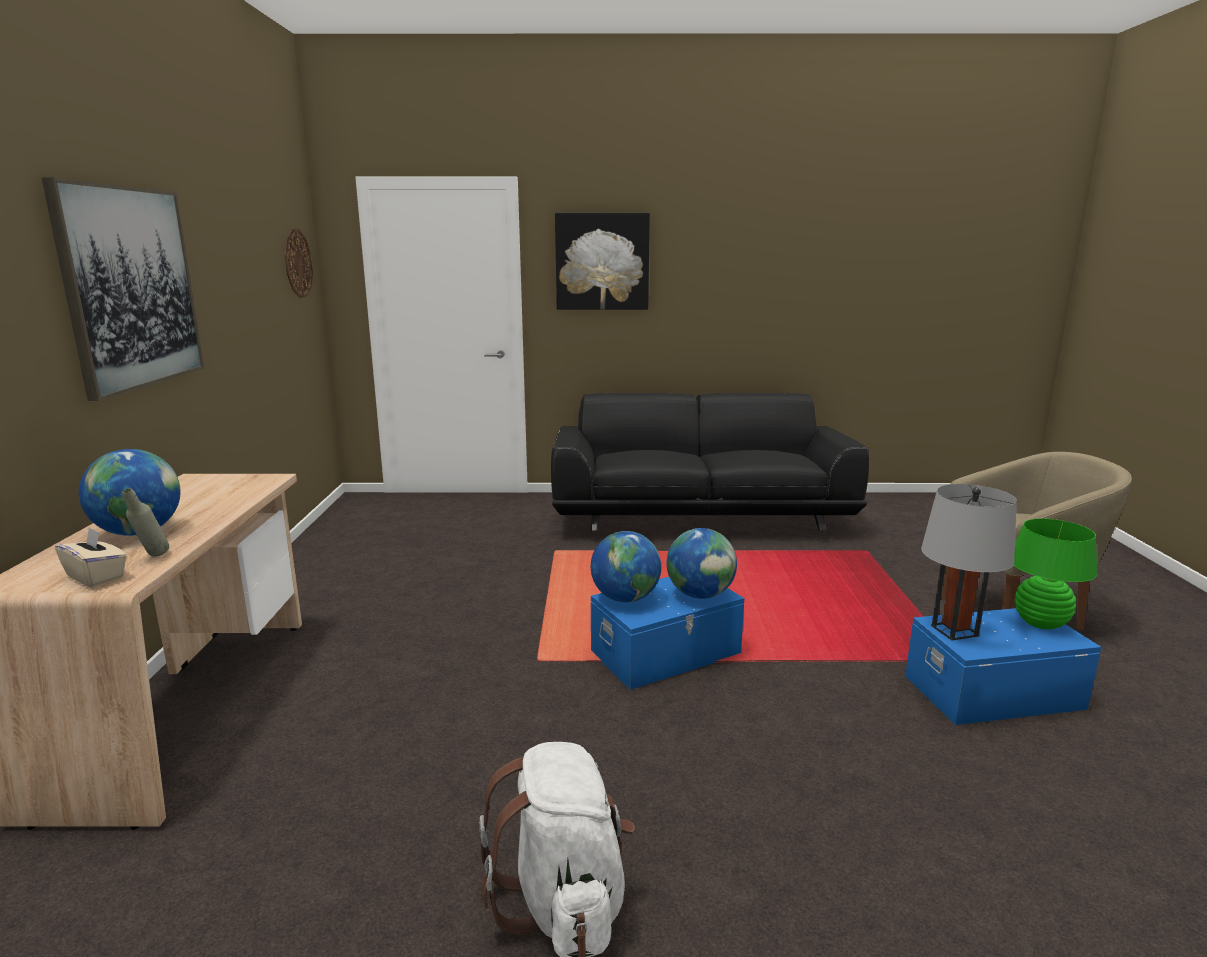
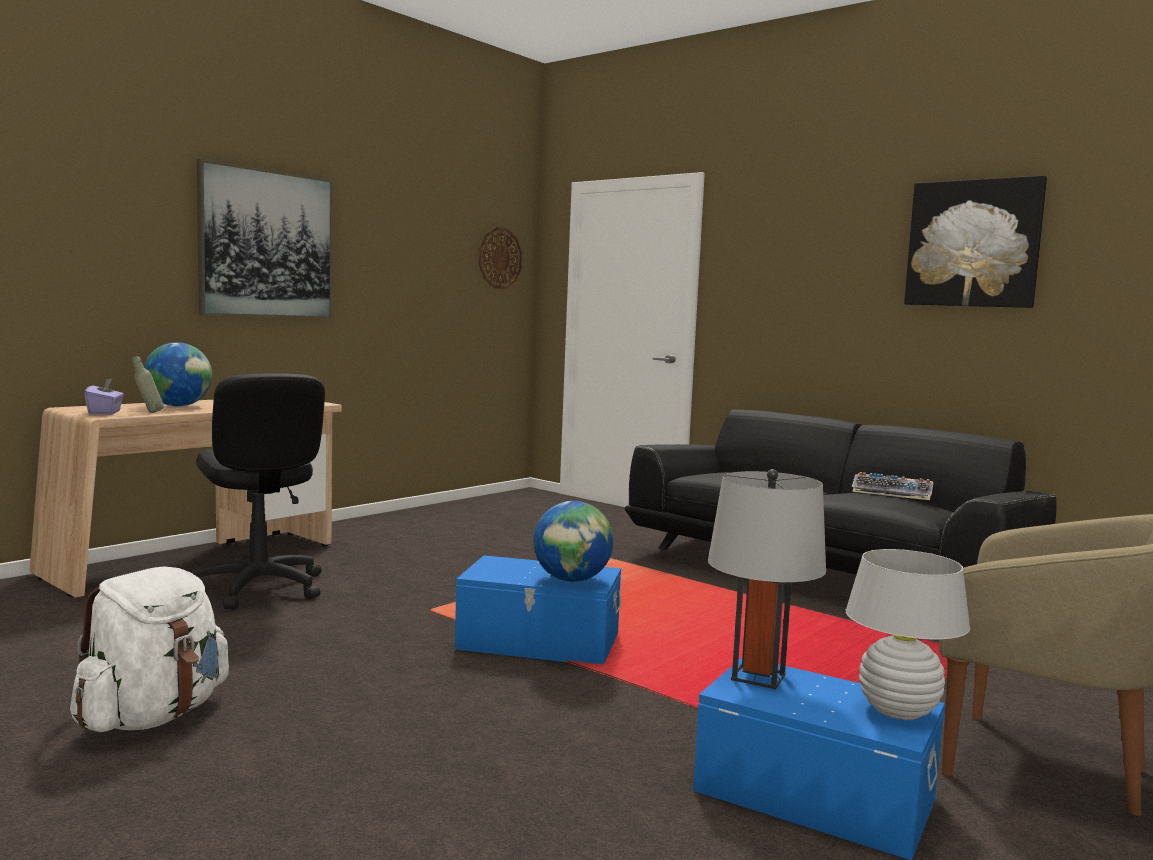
camera: 40 degrees right, 10 degrees down
(96, 577) = (105, 412): beige tissue box -> purple tissue box
(339, 709) = (258, 588): none -> black office chair
(602, 261) = (778, 260): picture -> picture (973, 244)
(625, 598) = (503, 564): globe -> none
(759, 448) = (893, 493): none -> keyboard
(1041, 623) = (898, 711): green table lamp -> white table lamp

